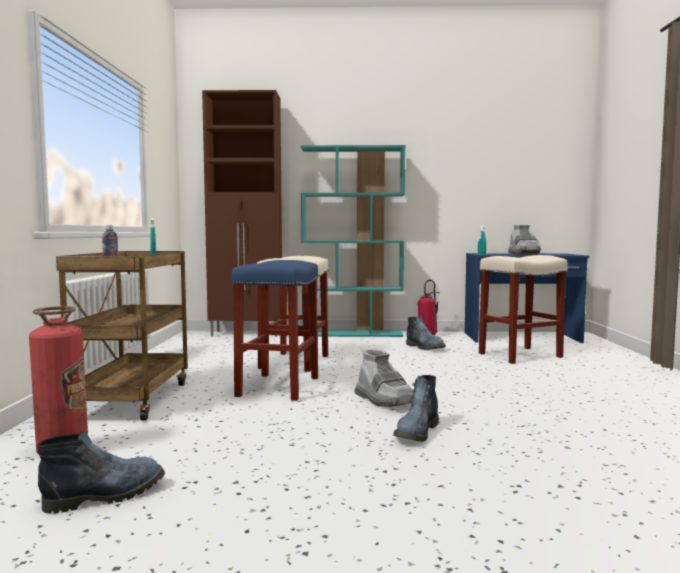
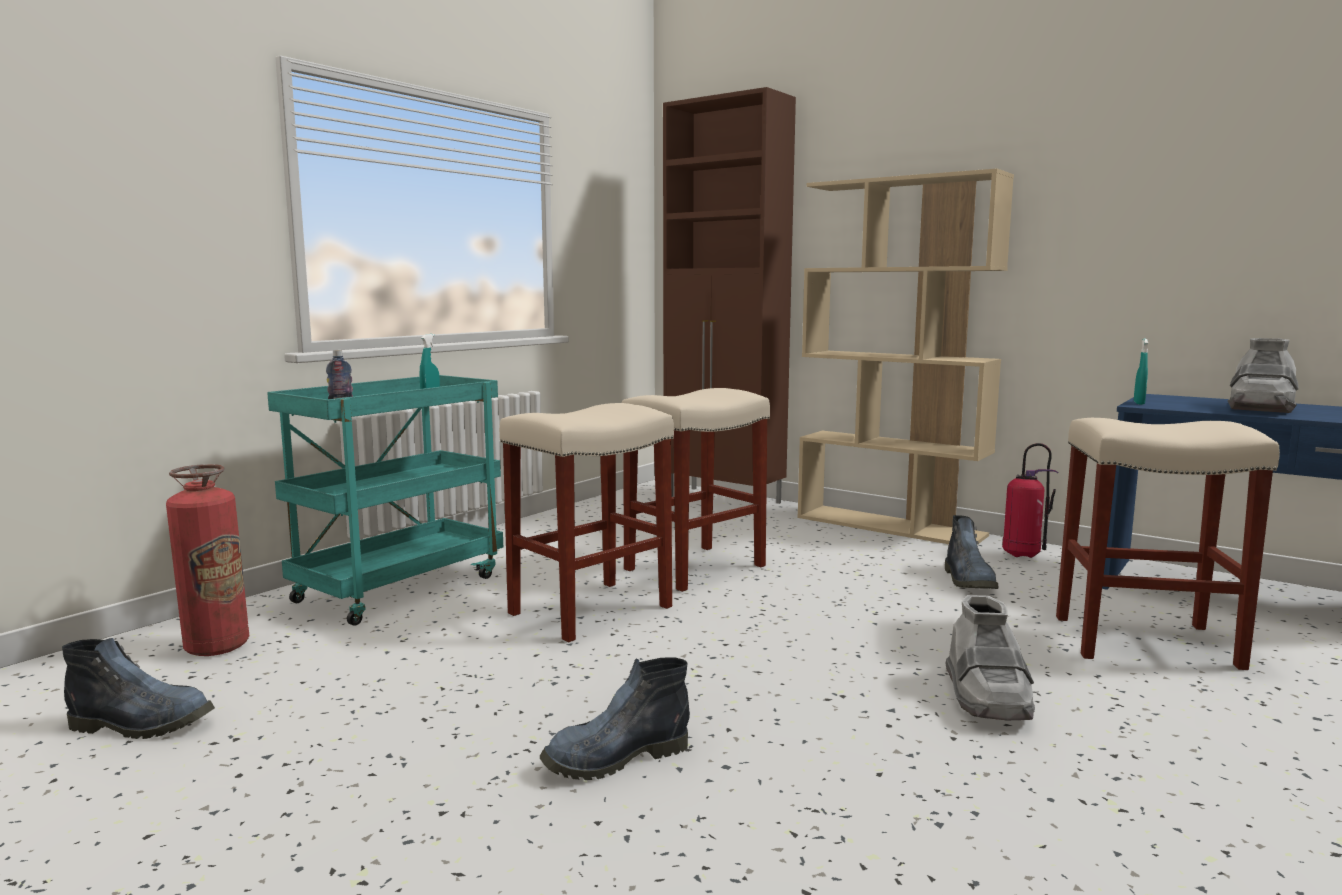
camera: 35 degrees right, 5 degrees up
(132, 399) = (400, 587): brown cart -> turquoise cart
(278, 386) = (591, 609): blue stool -> beige stool
(353, 334) = (891, 526): turquoise bookcase -> beige bookcase
(384, 400) = (686, 678): grey boot -> grey boot (987, 698)

